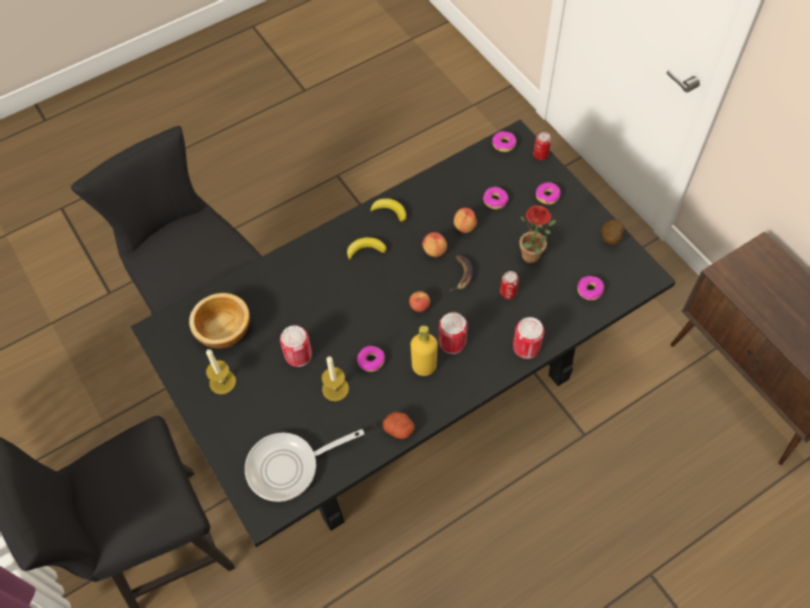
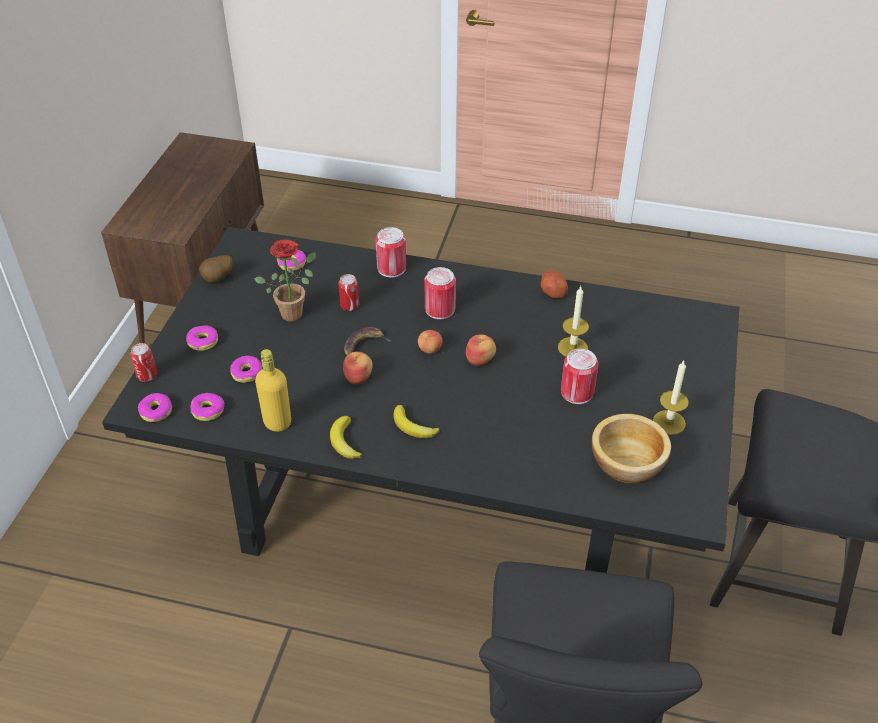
camera: 135 degrees left, 15 degrees down
(289, 467) = (666, 328): frying pan -> none
(371, 361) = (520, 344): donut -> donut (208, 410)
(424, 367) = (484, 310): yellow bottle -> yellow bottle (277, 422)
(464, 227) = (305, 375): apple -> apple (480, 360)

